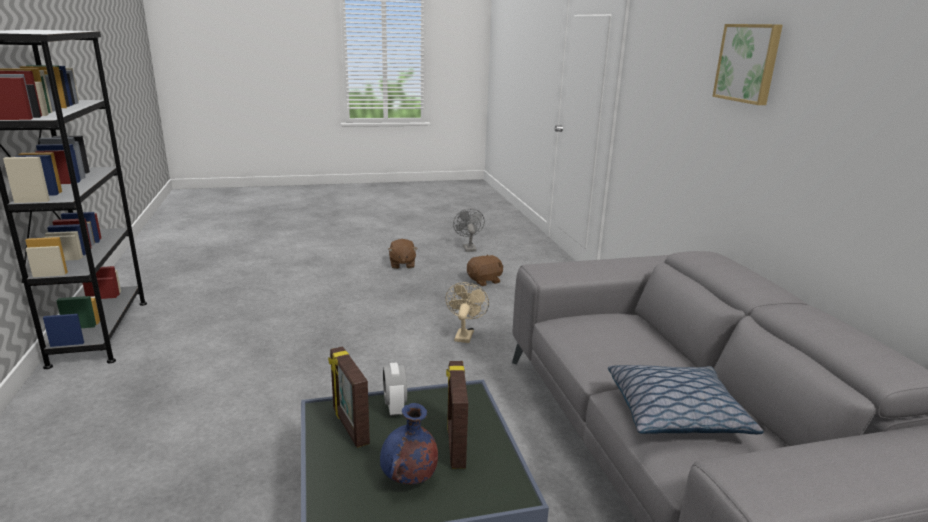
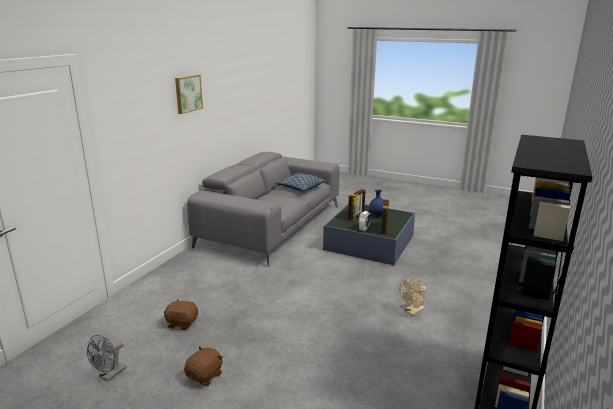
camera: 140 degrees left, 0 degrees up
(464, 334) = (266, 288): beige fan -> beige fan (412, 311)

